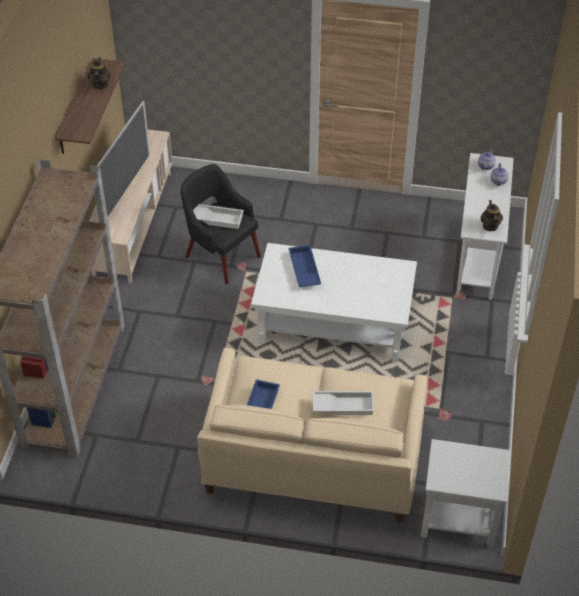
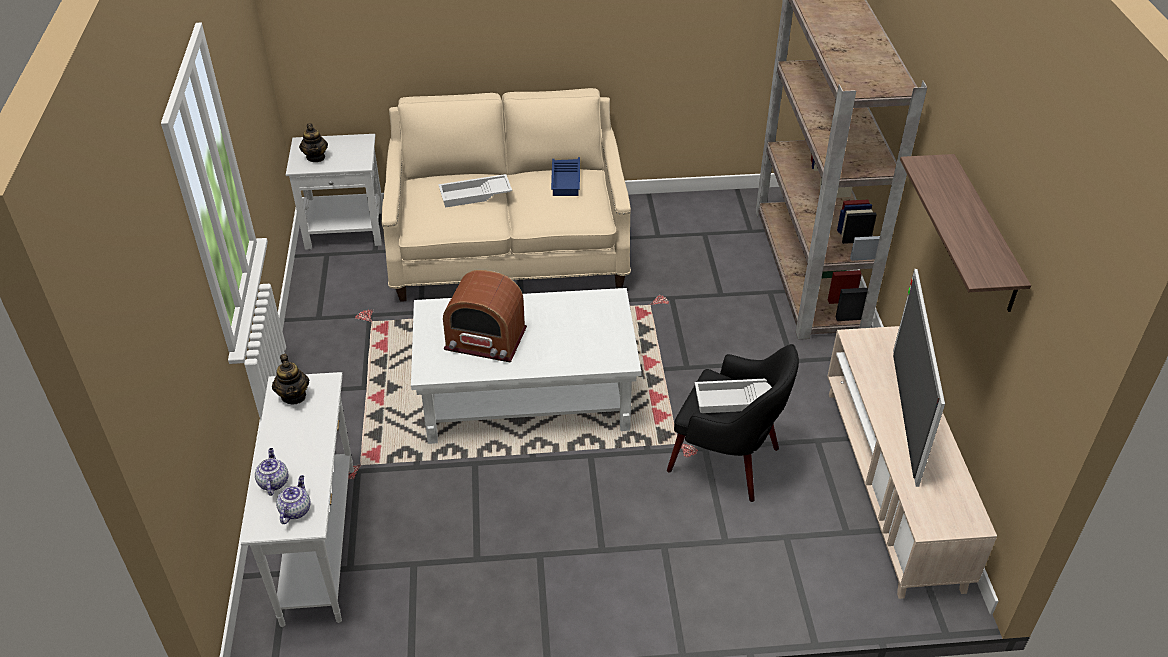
camera: 165 degrees right, 5 degrees down
(100, 85) = (969, 239): teapot -> teapot (316, 157)
(303, 270) = (573, 341): blue tray -> none
(362, 283) = (485, 339): none -> radio

